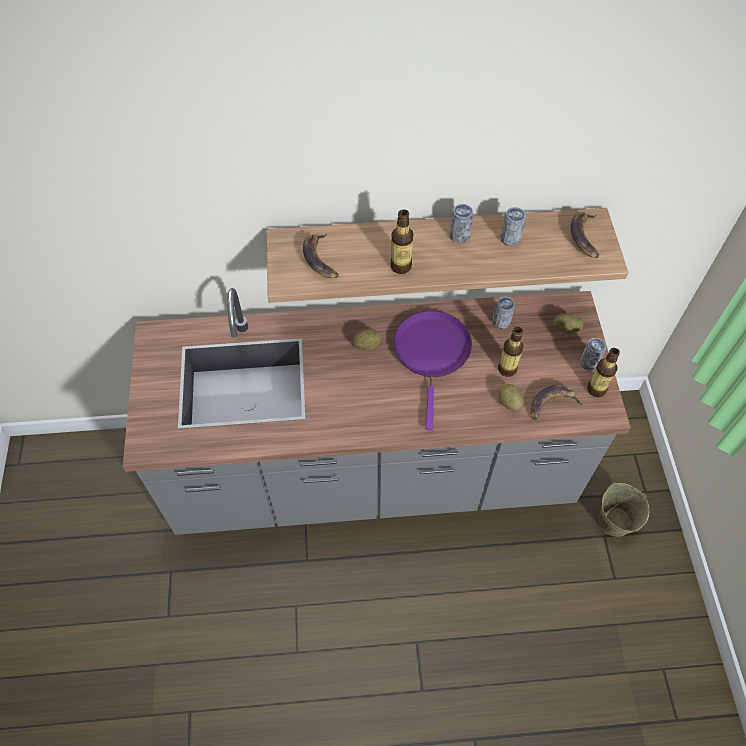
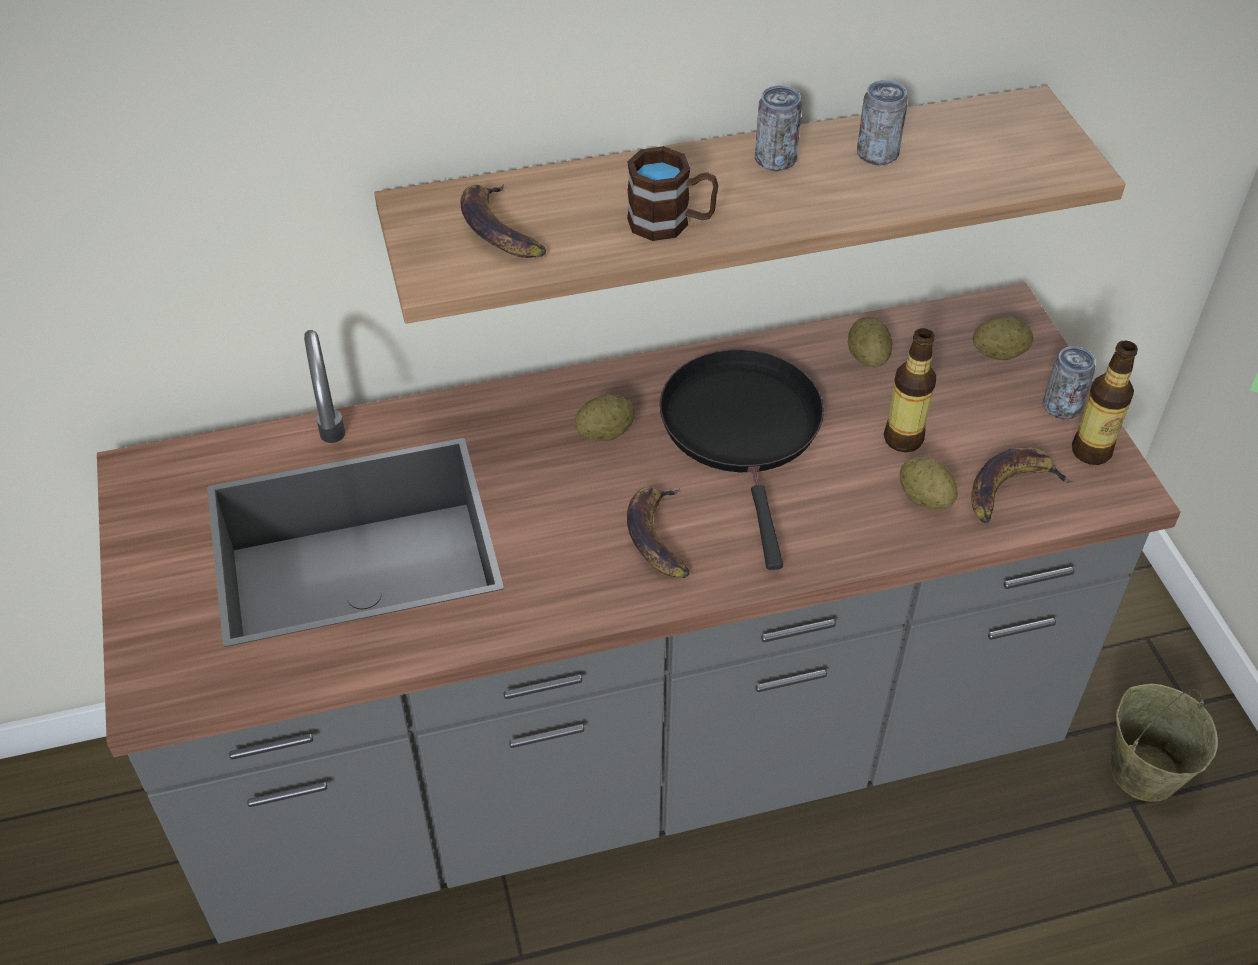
camera: 10 degrees left, 10 degrees down
(401, 266) = (671, 223): bottle -> brown mug
(432, 353) = (743, 429): purple frying pan -> black frying pan
(501, 322) = (867, 357): can -> potato
(583, 236) = (1019, 135): banana -> banana (658, 536)

